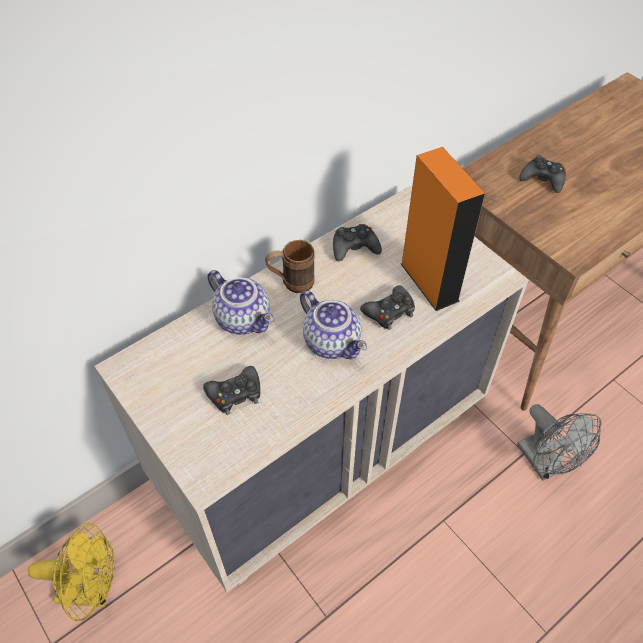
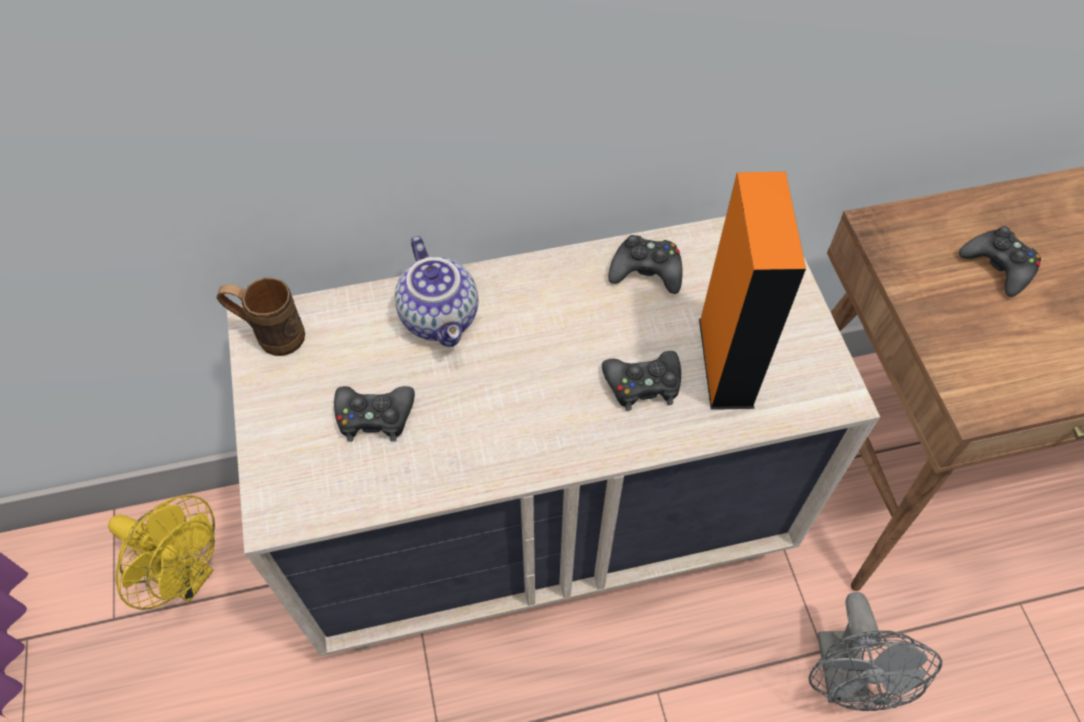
camera: 25 degrees right, 5 degrees up
(291, 283) = (530, 291): brown mug -> brown mug (270, 335)
(333, 342) = (541, 397): teapot -> none

